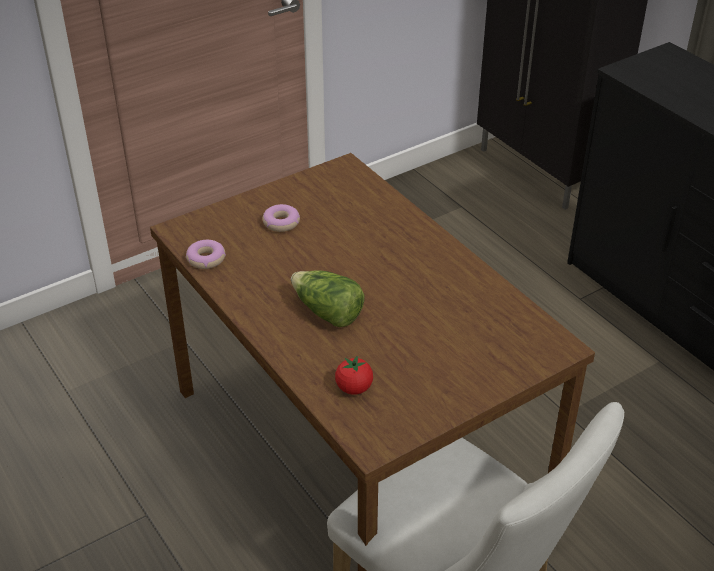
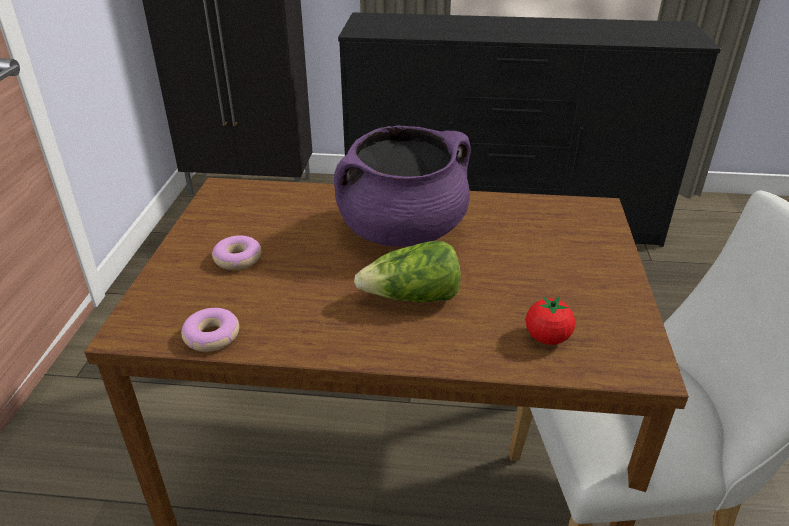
camera: 50 degrees left, 5 degrees down
(397, 268) = (402, 231): none -> purple cooking pot

